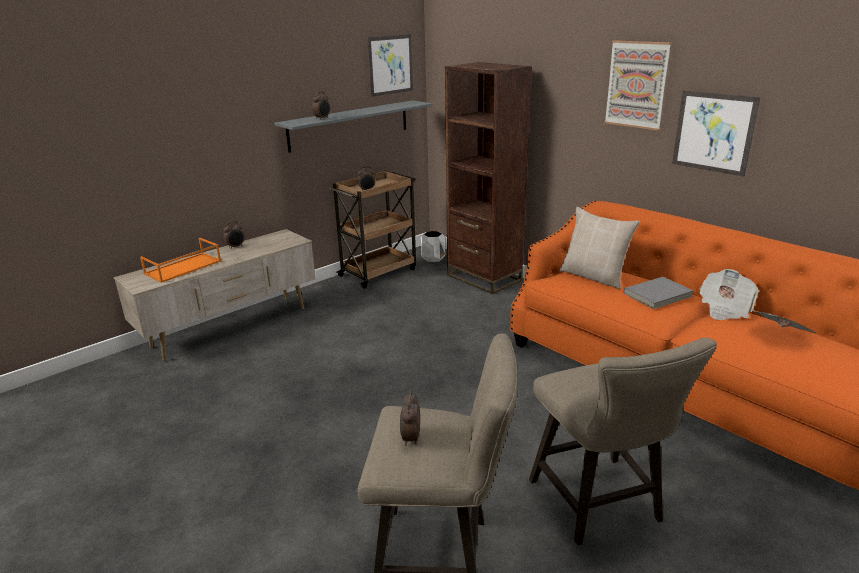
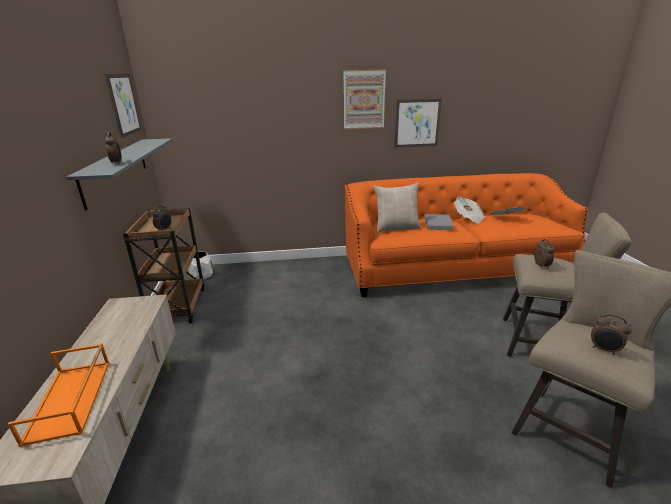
camera: 55 degrees left, 0 degrees up
(236, 247) = (90, 342): alarm clock -> alarm clock (541, 266)
(484, 278) = (264, 271): brown bookcase -> none

